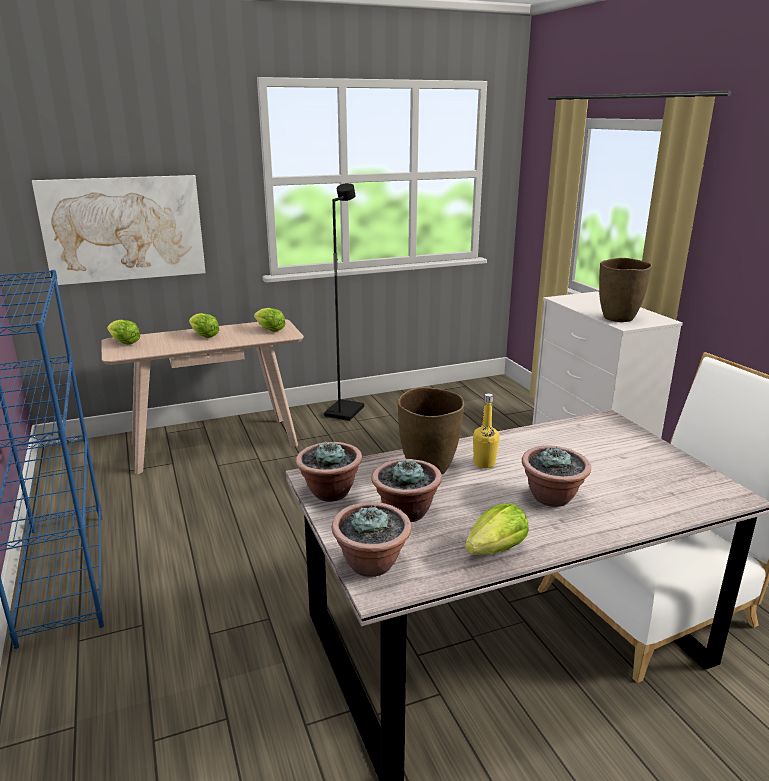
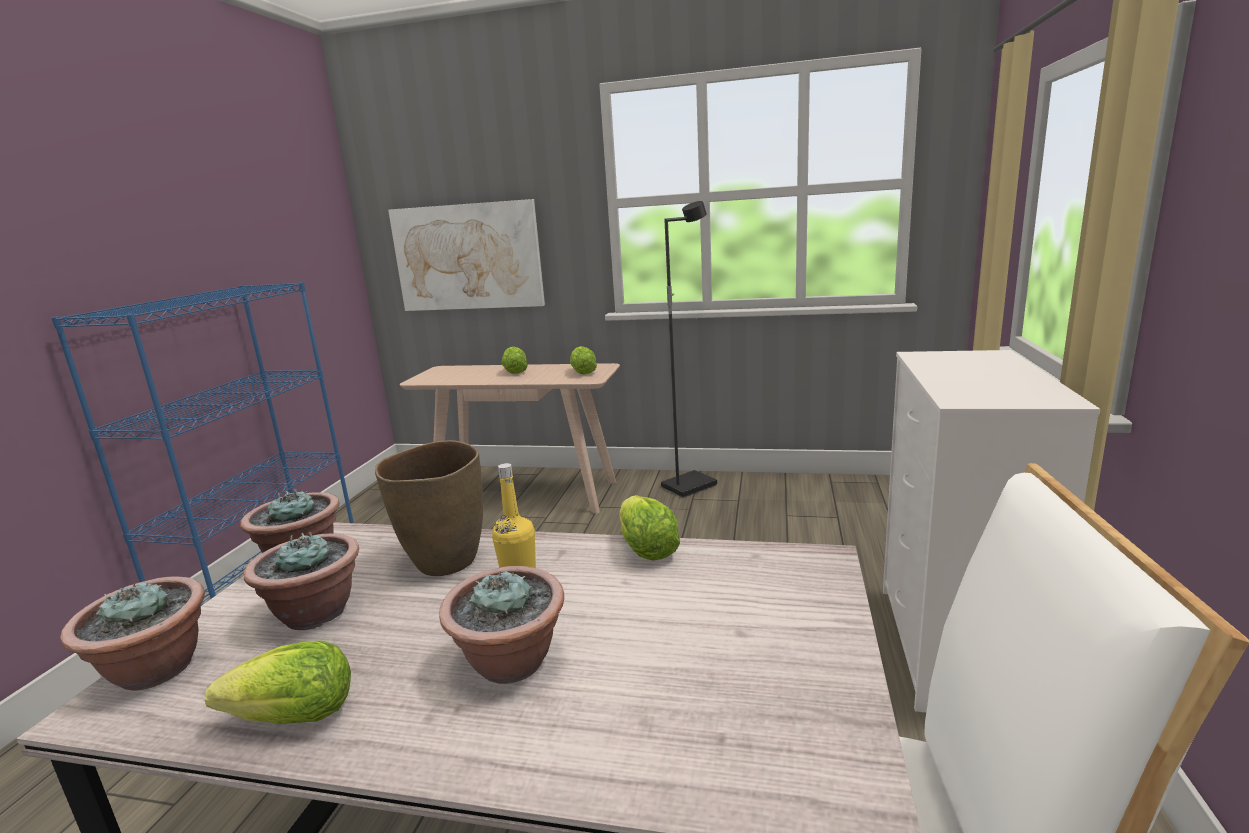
camera: 35 degrees right, 5 degrees down
(124, 343) = (442, 371): lettuce -> lettuce (646, 550)
(618, 318) = (968, 389): brown vase -> none

